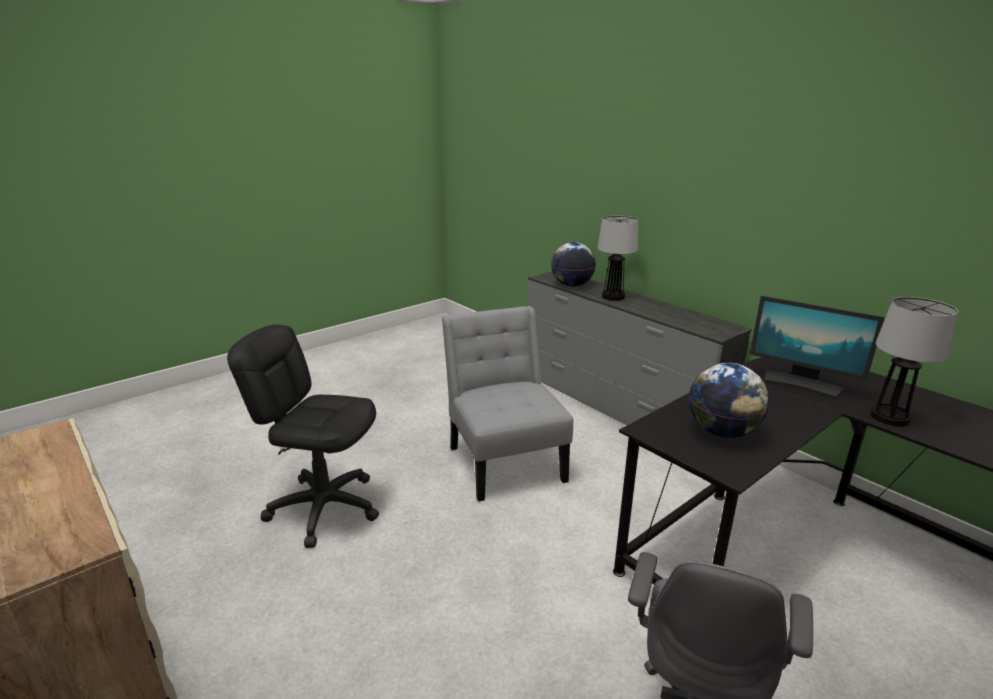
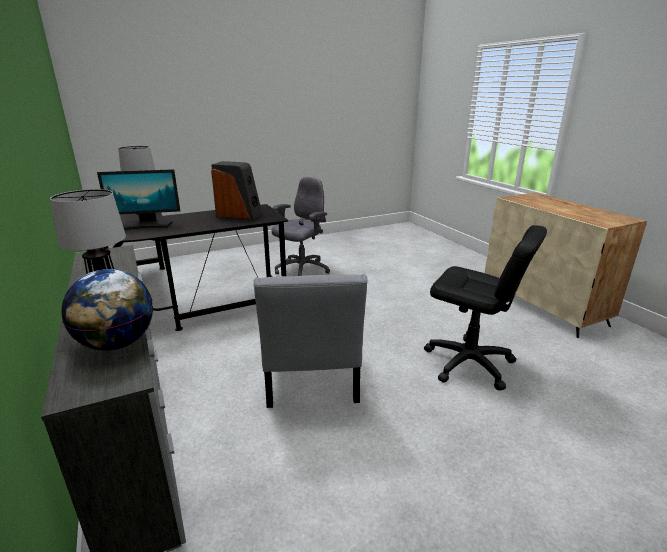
camera: 165 degrees left, 0 degrees up
(722, 432) = (239, 215): globe -> speaker
(801, 384) = (146, 225): monitor -> monitor turned 120 degrees clockwise

